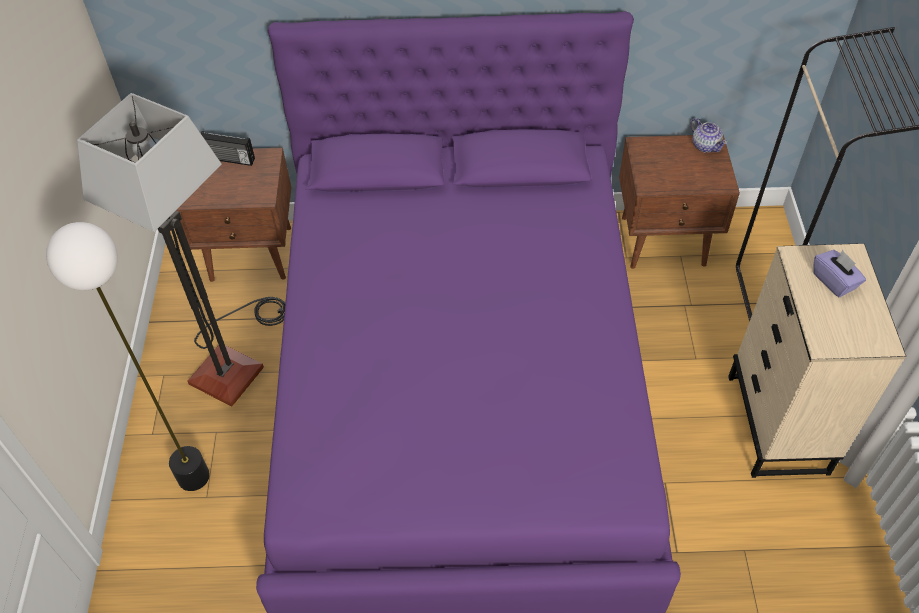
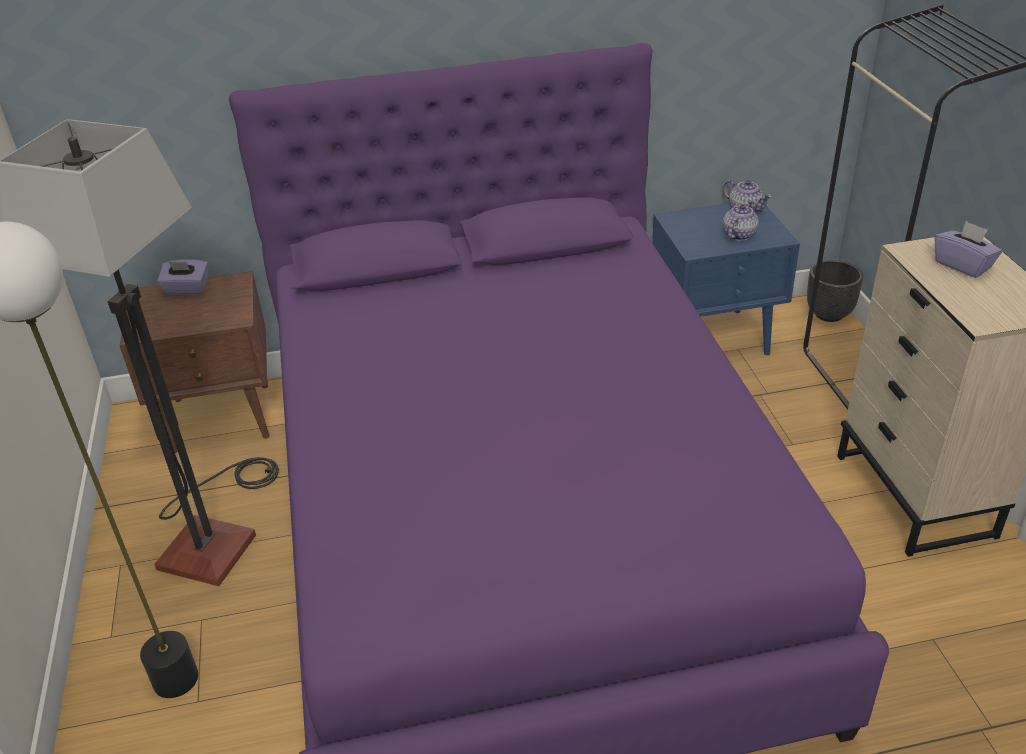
camera: 10 degrees left, 15 degrees down
(229, 159) = (187, 289): radio -> purple tissue box
(664, 241) = (715, 338): brown nightstand -> blue nightstand
(690, 174) = (738, 235): none -> teapot
(771, 232) = (829, 314): none -> black planter

